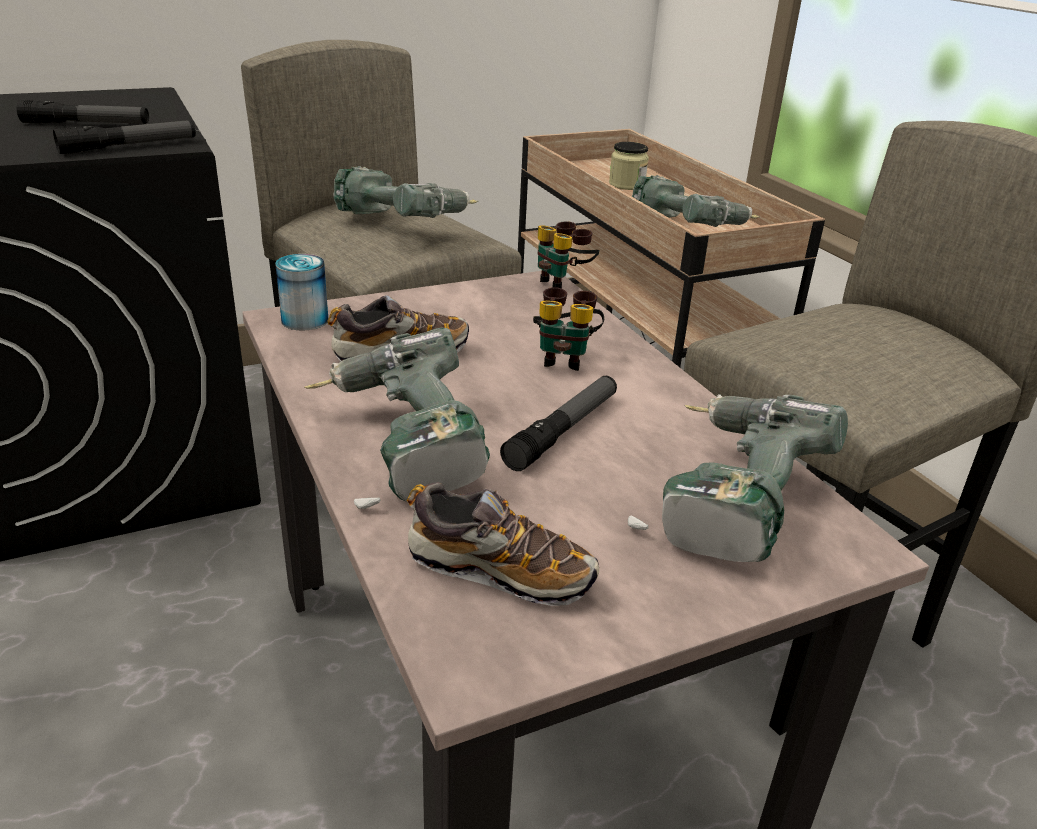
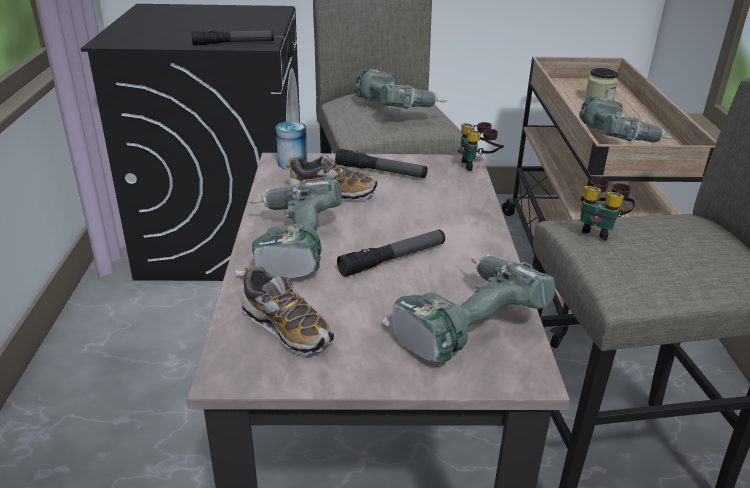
camera: 25 degrees right, 0 degrees up
(86, 124) = (223, 27): flashlight -> flashlight (381, 171)
(564, 358) = (433, 215): binoculars -> binoculars (599, 230)

